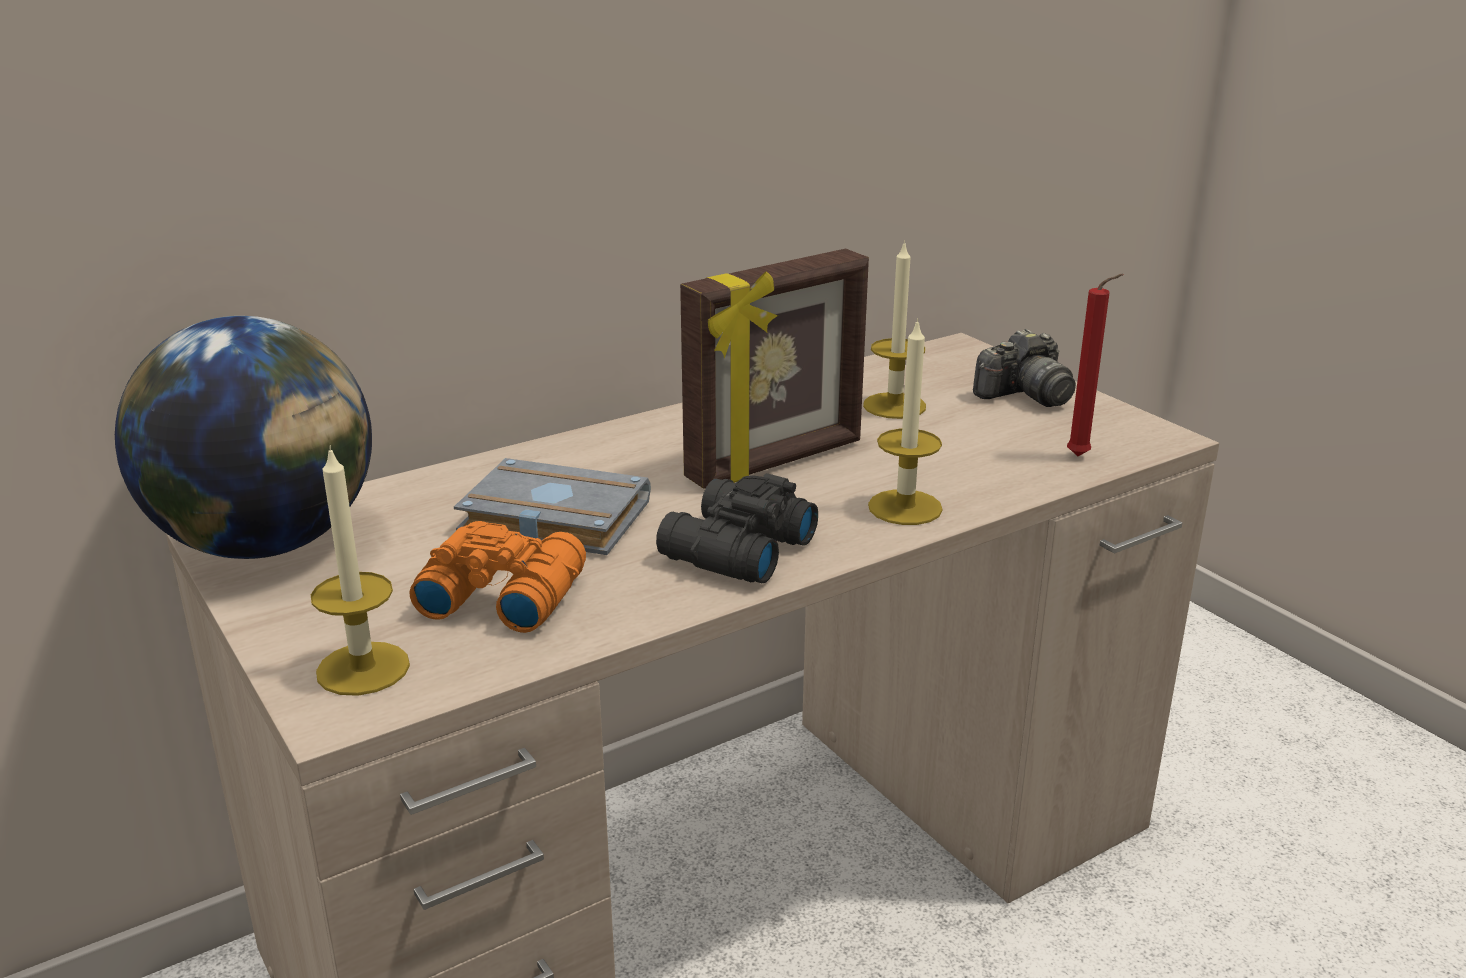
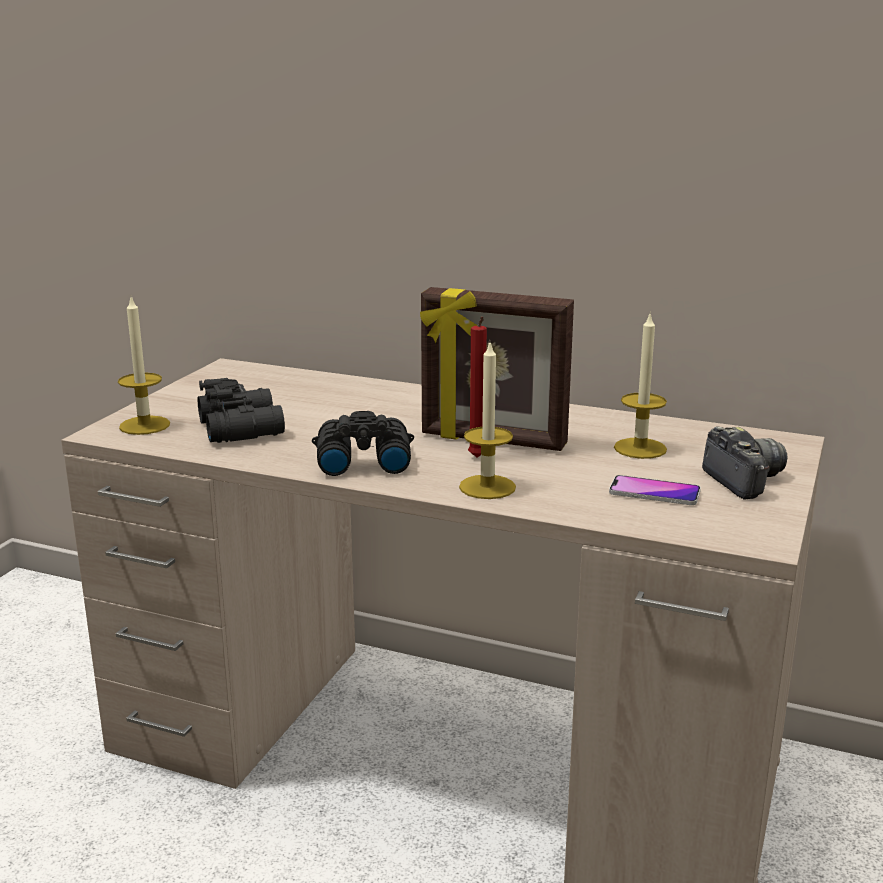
camera: 55 degrees right, 5 degrees down
(267, 544) = (231, 375): globe -> none
(500, 594) = (243, 428): orange binoculars -> black binoculars
(549, 520) = (333, 414): grey book -> none
(1010, 438) = (654, 492): none -> phone
(1025, 395) = (743, 481): camera -> camera turned 135 degrees counterclockwise
(1081, 457) = (666, 520): red candle -> red candle (477, 458)

